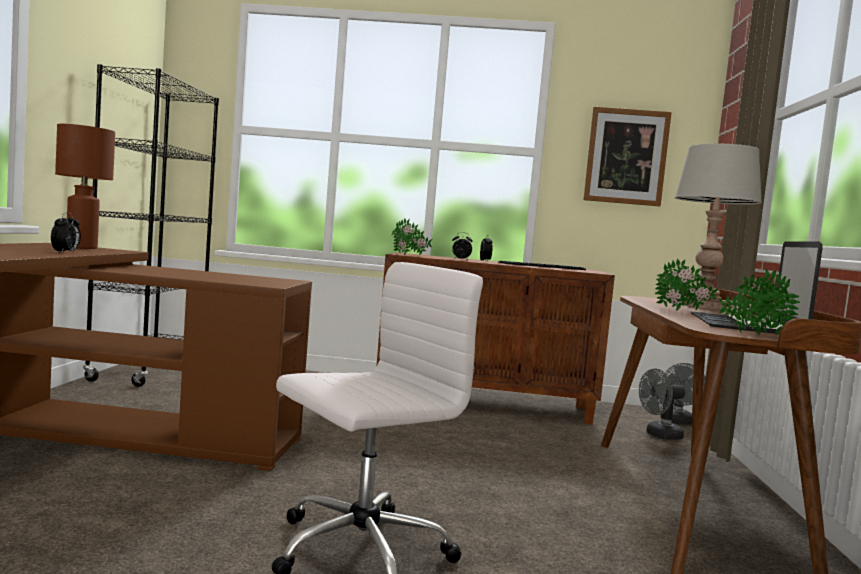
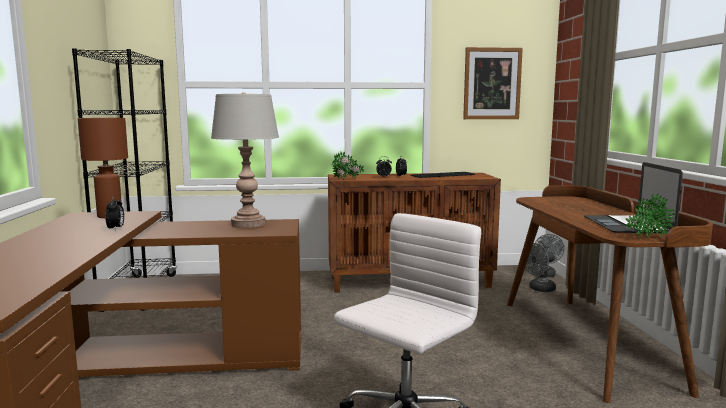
camera: 10 degrees left, 5 degrees up
(683, 311) = (575, 213): potted plant -> none
(703, 306) = (578, 203): grey table lamp -> grey table lamp (248, 224)

